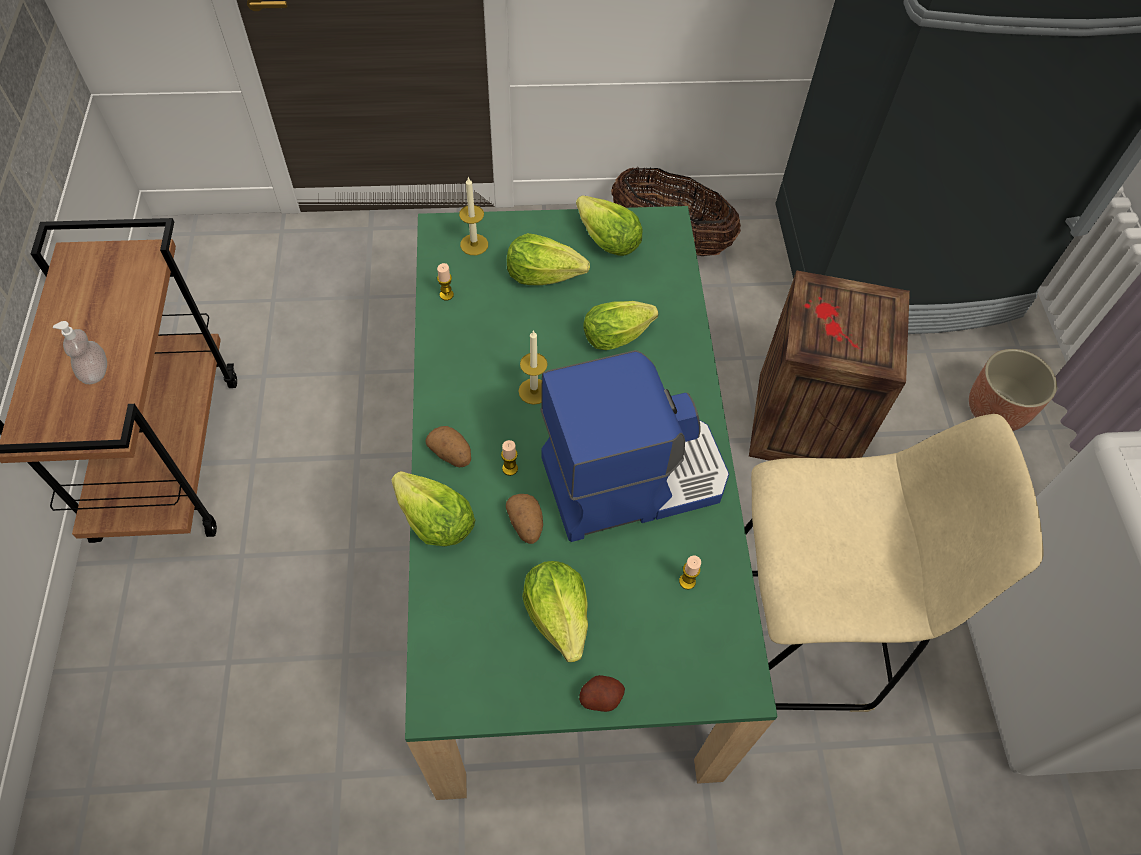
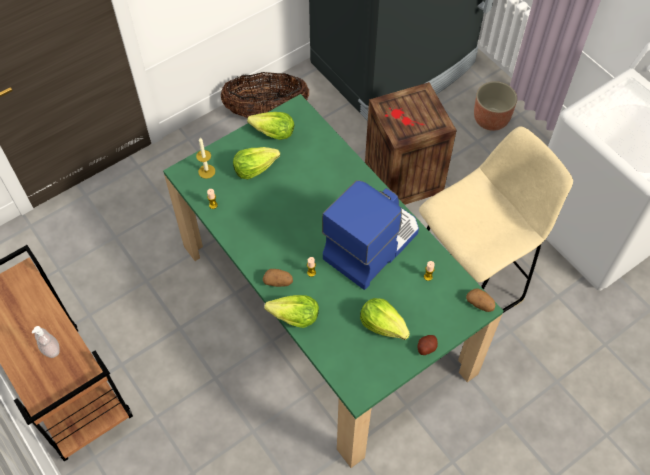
camera: 30 degrees left, 0 degrees up
(526, 525) = (338, 294): potato -> potato (480, 304)
(534, 391) = (294, 229): candle -> none
(620, 335) = (315, 179): lettuce -> none

